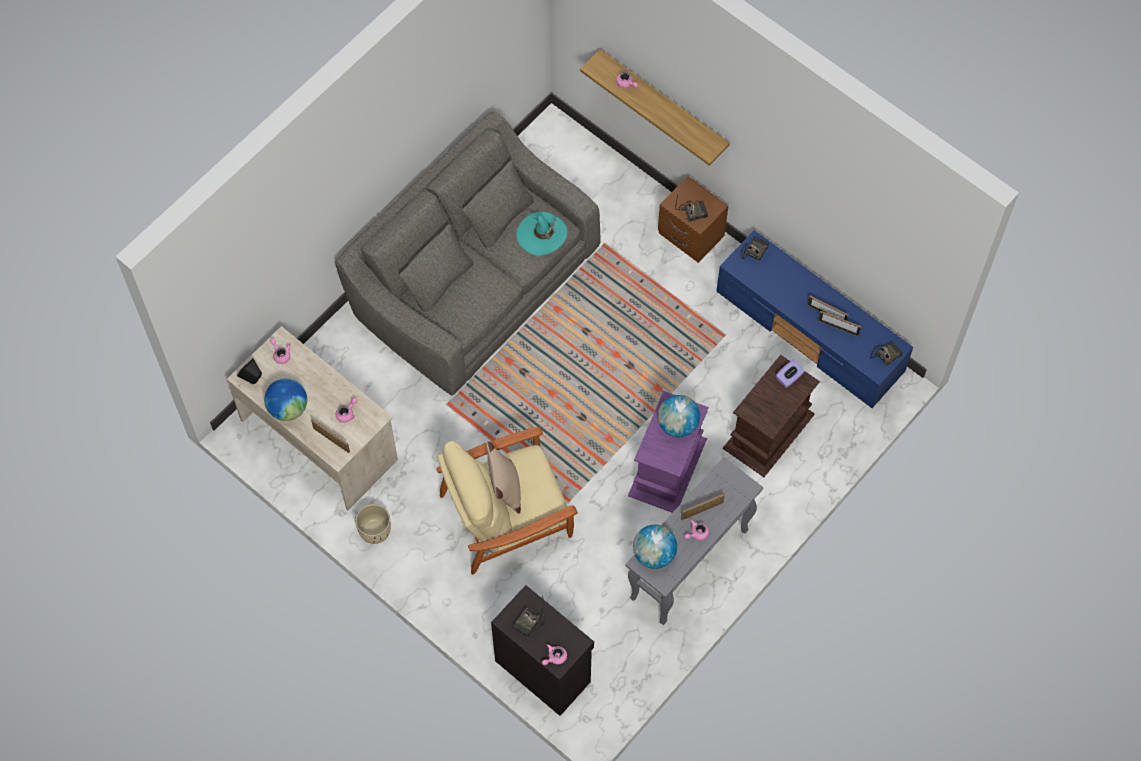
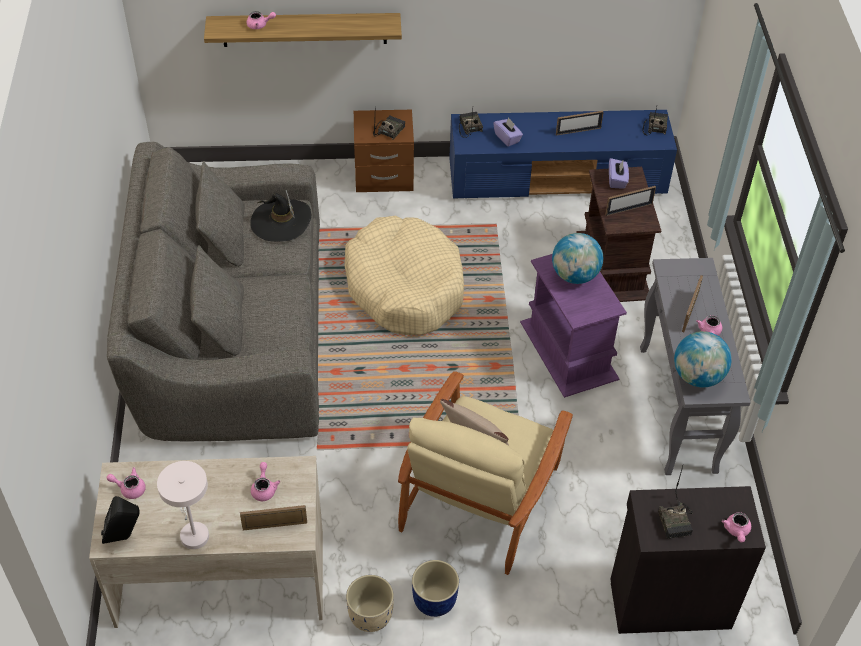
camera: 45 degrees left, 15 degrees down
(288, 408) = (193, 532): globe -> white table lamp
(416, 553) = (434, 601): none -> blue planter
(541, 234) = (281, 222): turquoise hat -> black hat
(613, 334) = (404, 287): none -> beige dog bed
(770, 281) = (507, 138): none -> purple tissue box
(838, 328) = (598, 134): picture frame -> picture frame (629, 209)

